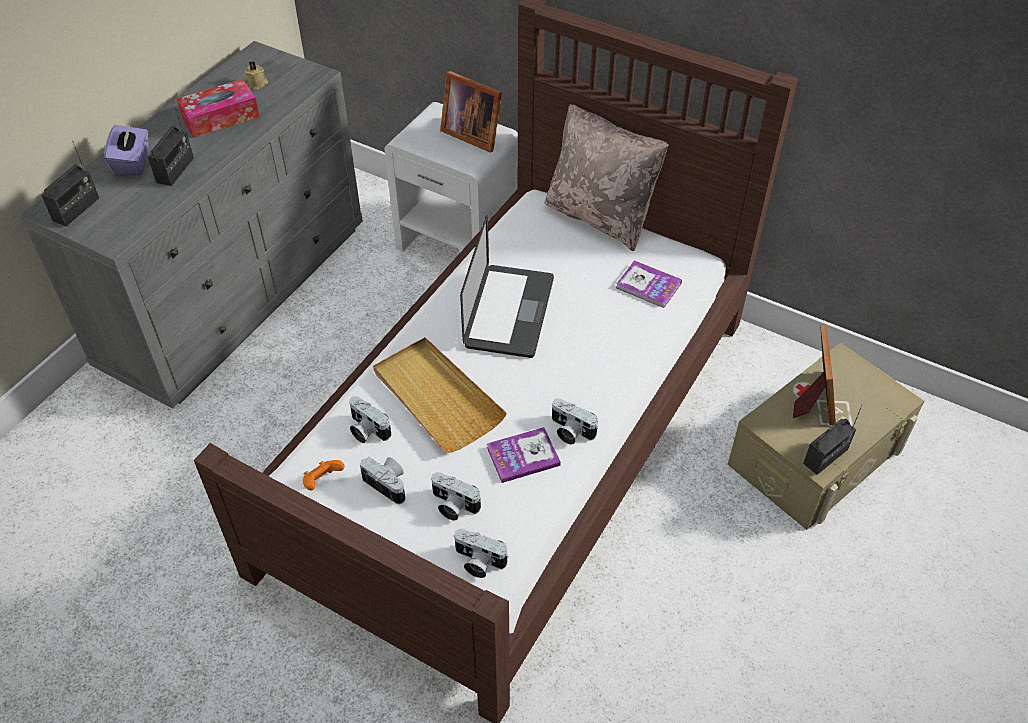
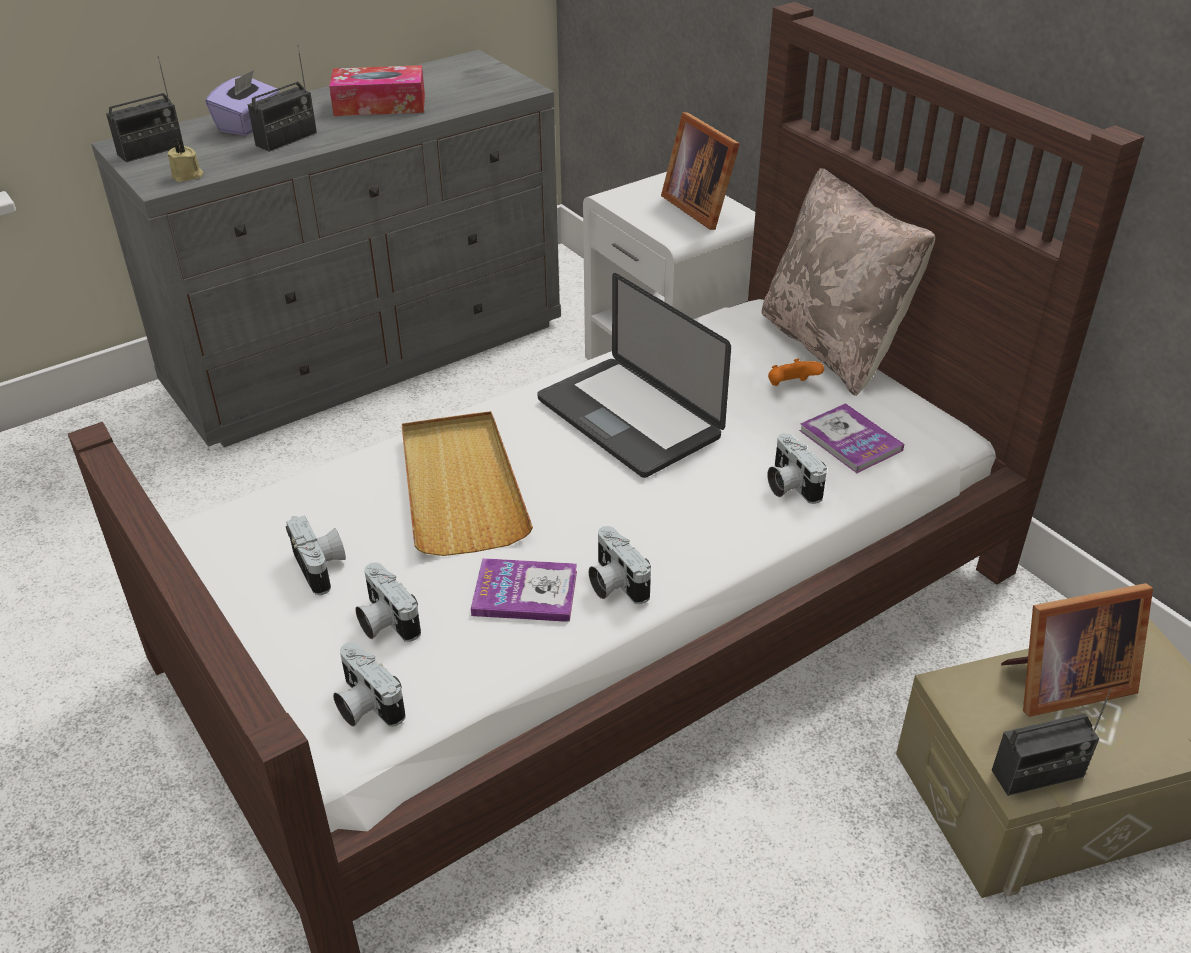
camera: 25 degrees right, 10 degrees down
(257, 84) = (448, 85): beige candle -> beige candle (187, 176)
(323, 481) = (245, 537): orange game controller -> orange game controller (791, 387)
(366, 430) = (343, 496): camera -> camera (789, 485)
(509, 312) = (628, 419): laptop -> laptop turned 105 degrees clockwise
(814, 399) = (1061, 684): picture frame -> picture frame turned 45 degrees clockwise

